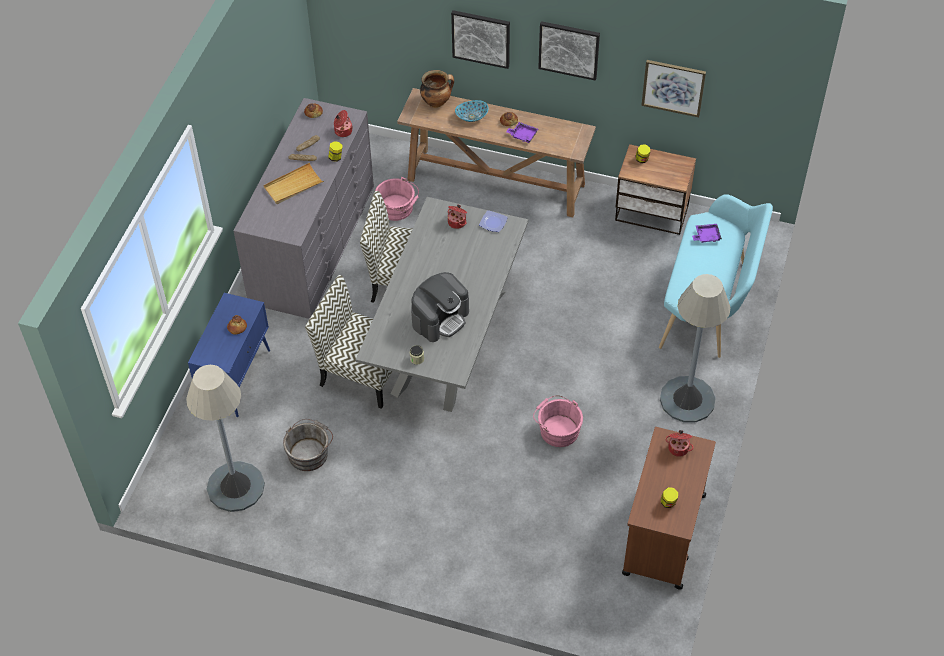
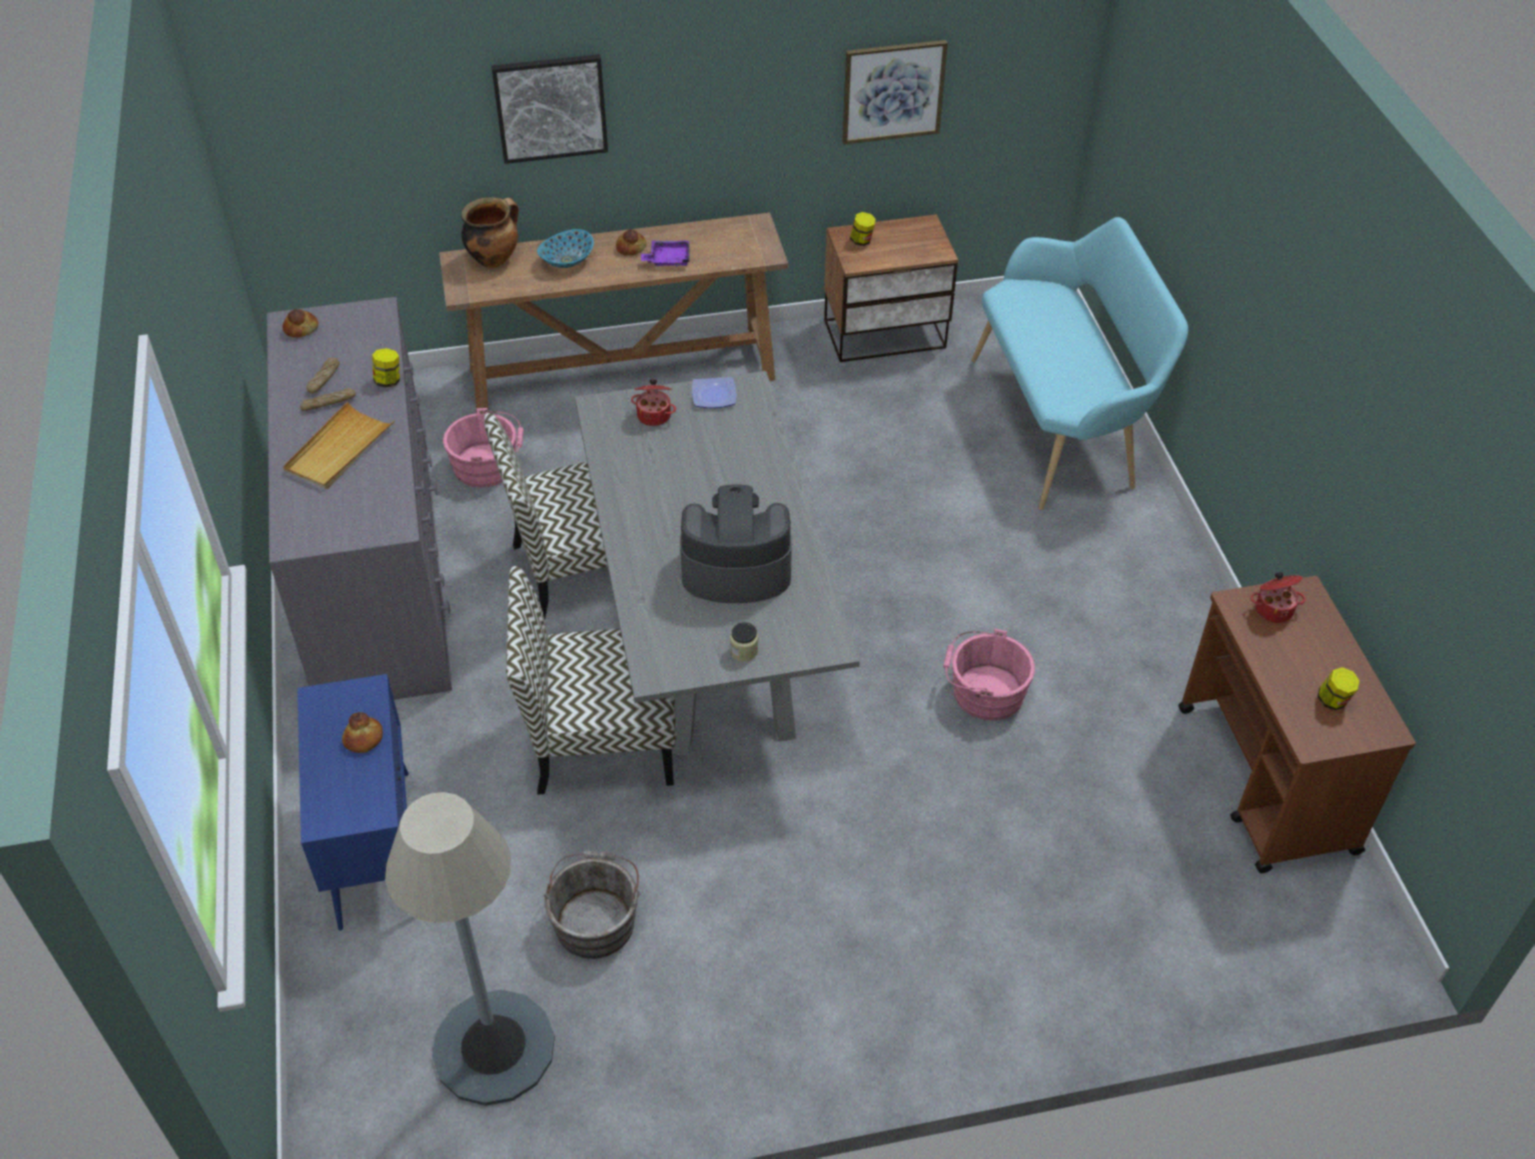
camera: 30 degrees left, 5 degrees down
(342, 131) = (373, 338): cooking pot -> none
(440, 318) = (735, 570): coffee machine -> coffee machine turned 105 degrees counterclockwise
(569, 49) = (710, 77): picture -> none
(687, 400) = (1138, 565): grey floor lamp -> none
(706, 236) = (1032, 310): purple tray -> none

